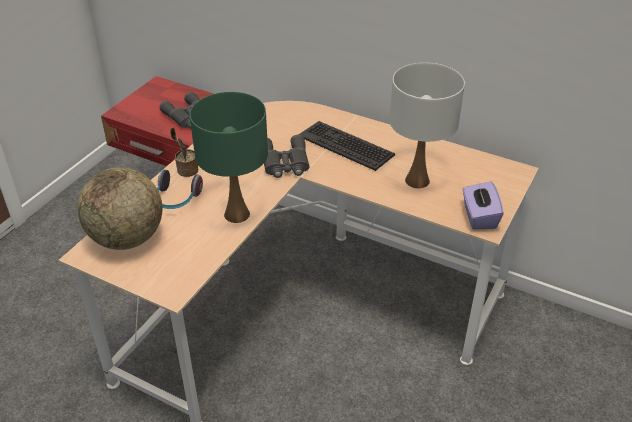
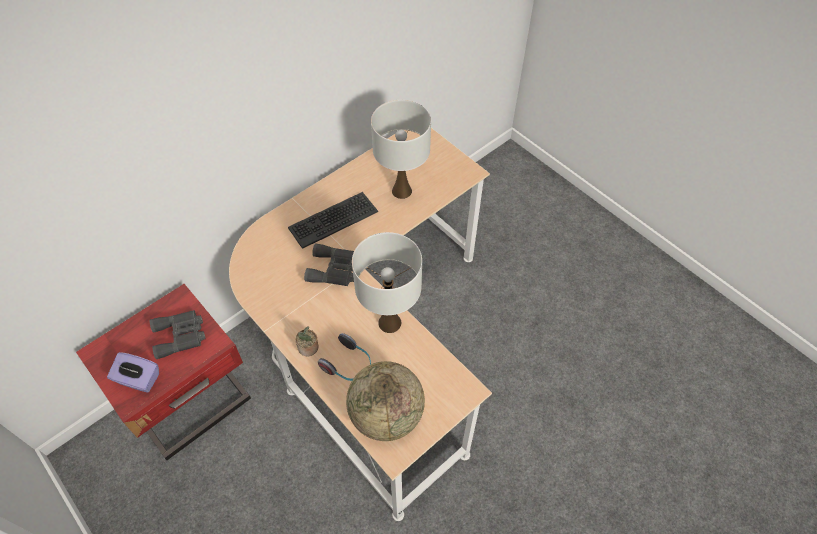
camera: 70 degrees left, 15 degrees up
(237, 214) = (389, 322): green table lamp -> white table lamp
(479, 217) = (458, 172): purple tissue box -> purple tissue box (138, 379)

